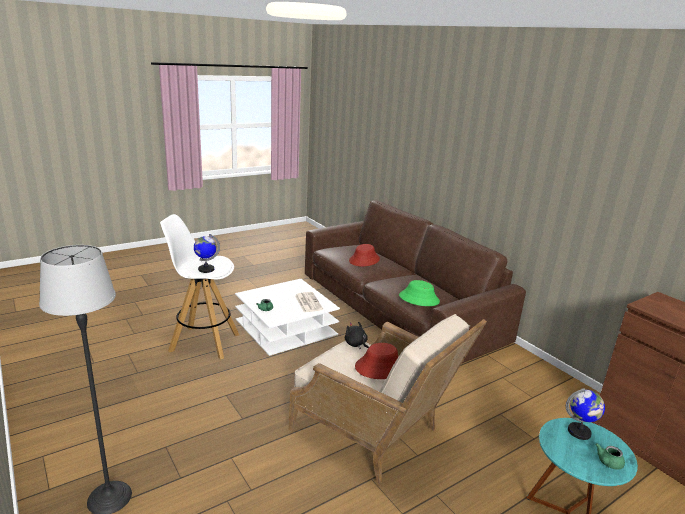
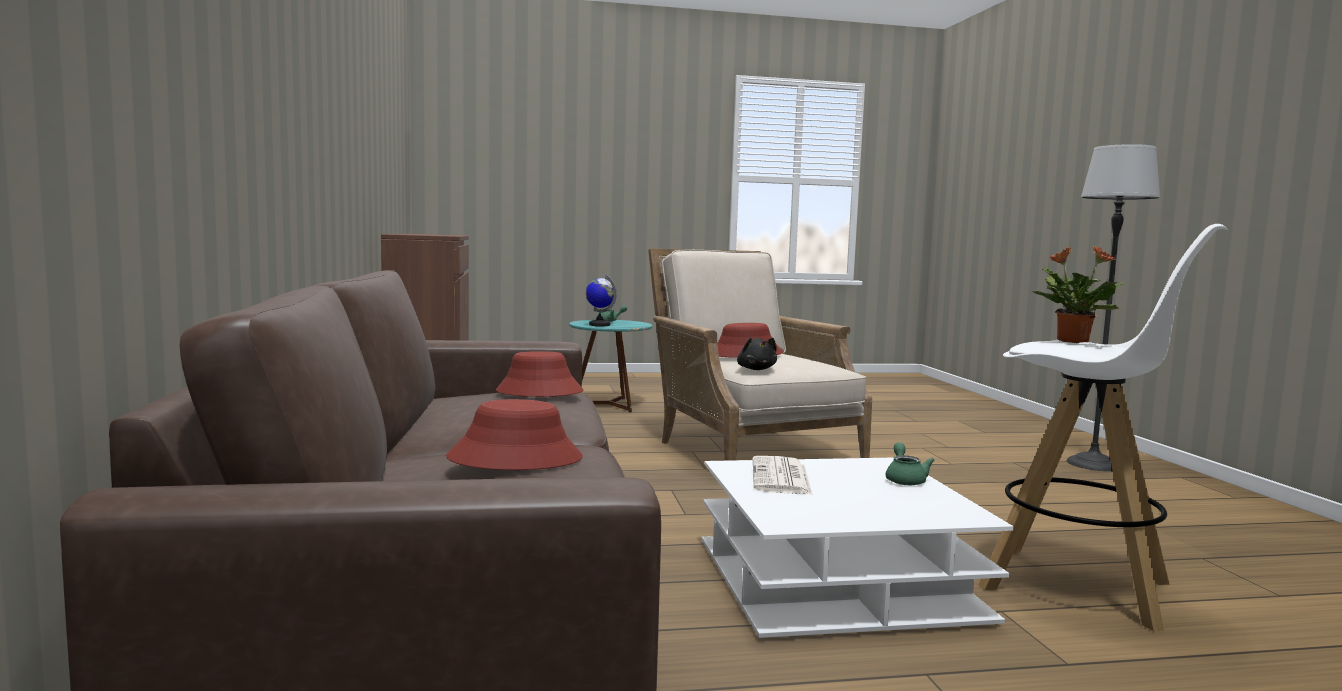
camera: 155 degrees left, 15 degrees down
(206, 269) = (1071, 341): globe -> potted plant
(419, 298) = (539, 392): green hat -> red hat

